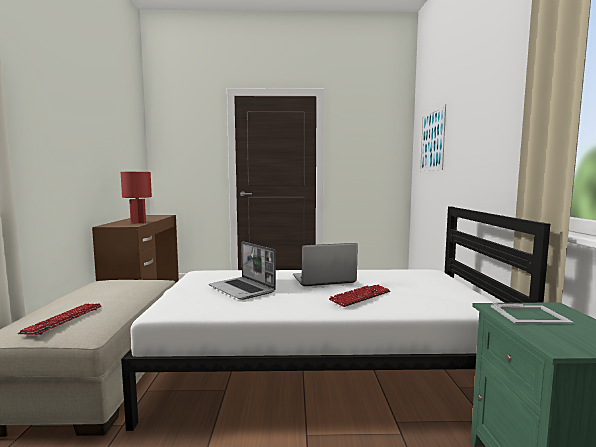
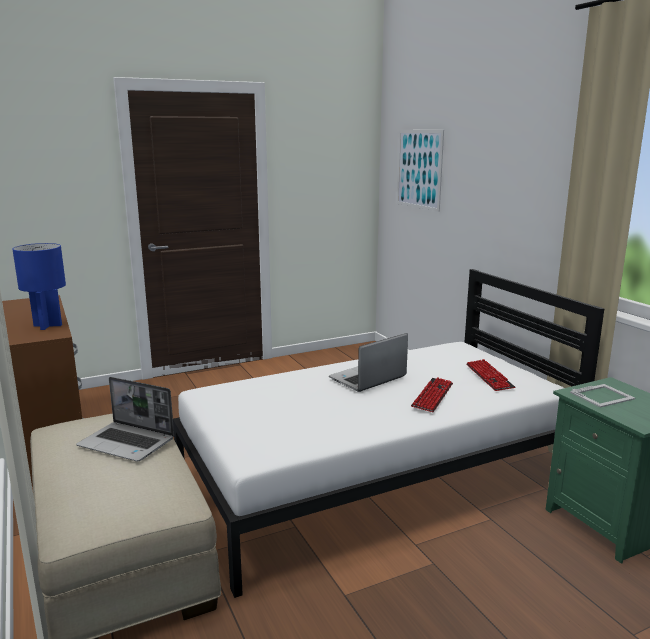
camera: 25 degrees left, 10 degrees up
(63, 320) = (122, 496): keyboard -> keyboard (489, 376)
(138, 222) = (48, 325): red table lamp -> blue table lamp
(242, 289) = (297, 409): laptop -> laptop (128, 443)

